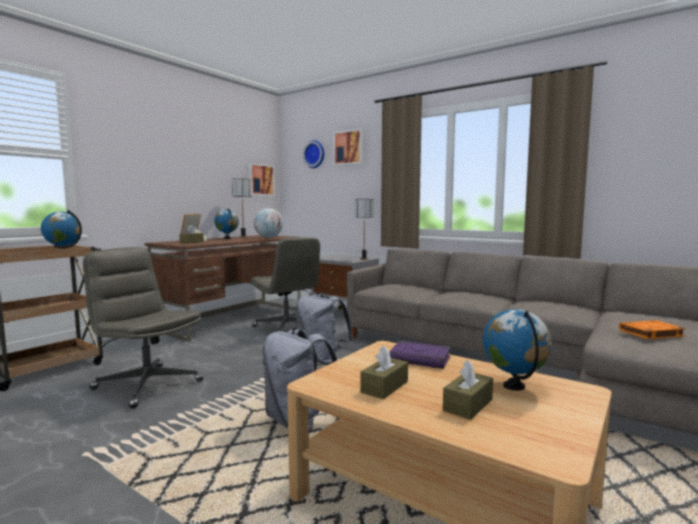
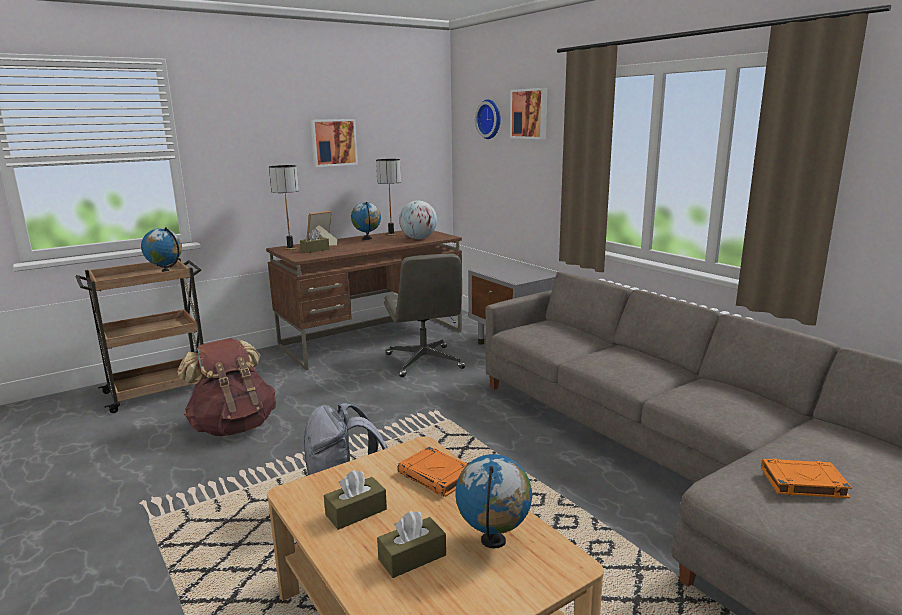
camera: 20 degrees right, 10 degrees up
(147, 385) = (233, 426): grey office chair -> brown backpack
(260, 180) = (421, 154): picture -> picture (333, 142)
(322, 360) = (430, 420): grey backpack -> none
(363, 259) = (536, 277): table lamp -> table lamp (290, 248)
(420, 359) = (437, 476): purple book -> orange book

